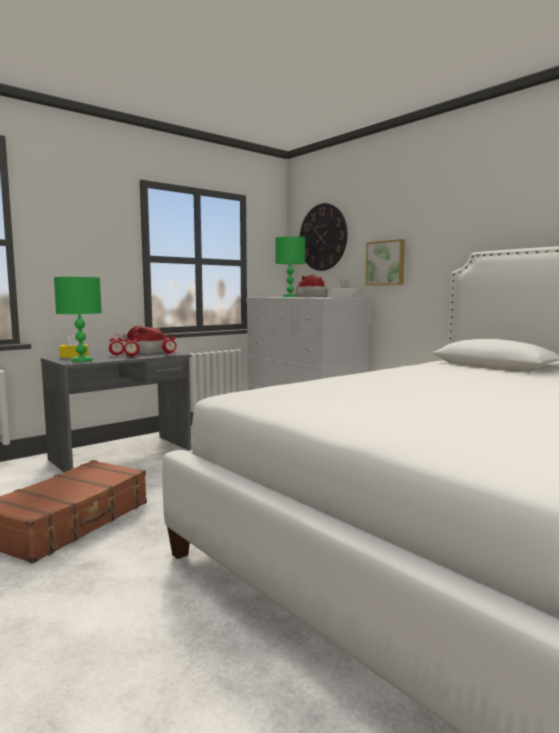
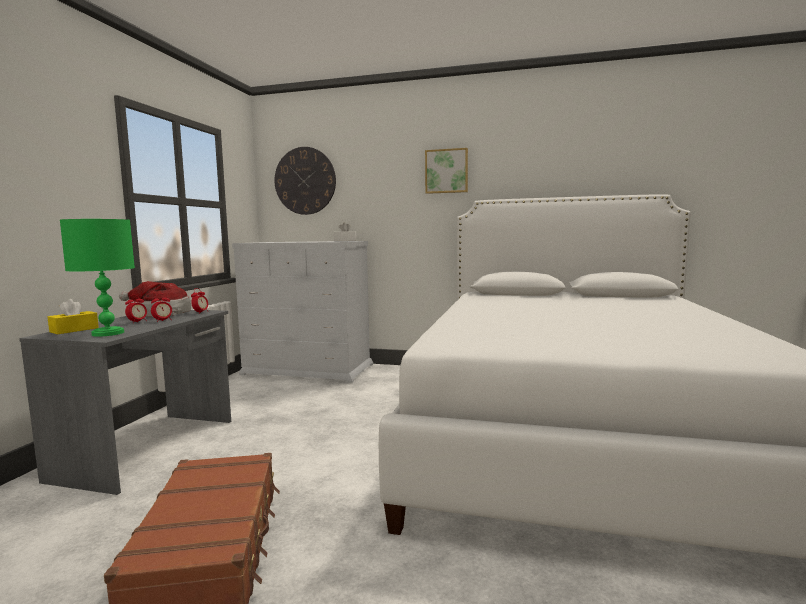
camera: 35 degrees left, 0 degrees up
(290, 297) = (276, 241): green table lamp -> none
(312, 297) = (306, 241): hat -> none
(386, 263) = (382, 208): picture -> picture (446, 171)

